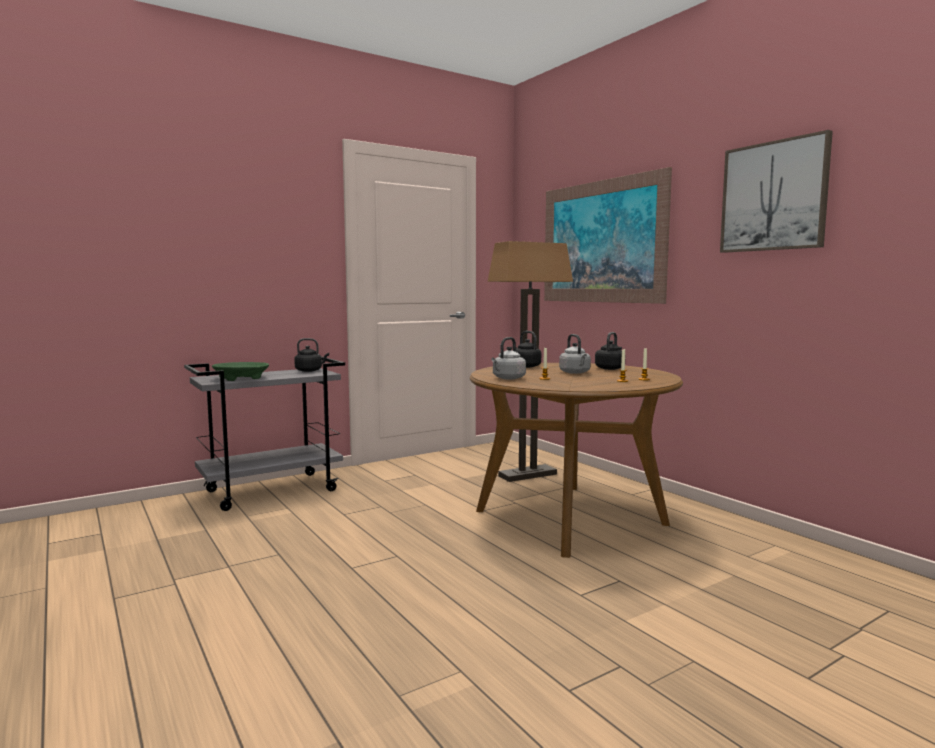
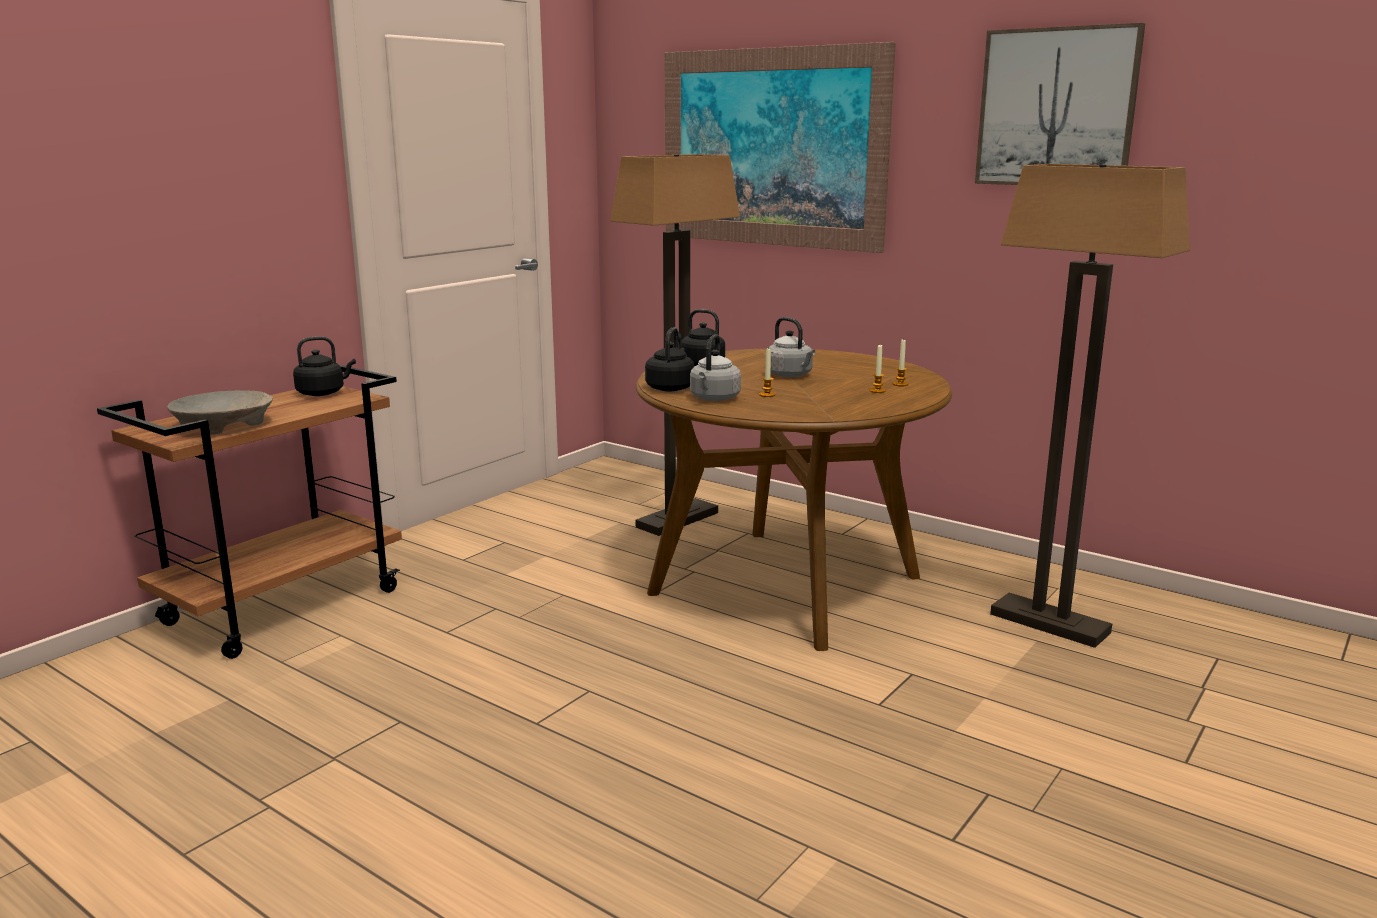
camera: 20 degrees left, 10 degrees up
(241, 378) = (222, 425): green bowl -> beige bowl
(272, 490) = (284, 606): grey cart -> brown cart
(610, 368) = (825, 360): black kettle -> black kettle (670, 387)
(753, 566) = (1050, 623): none -> floor lamp

